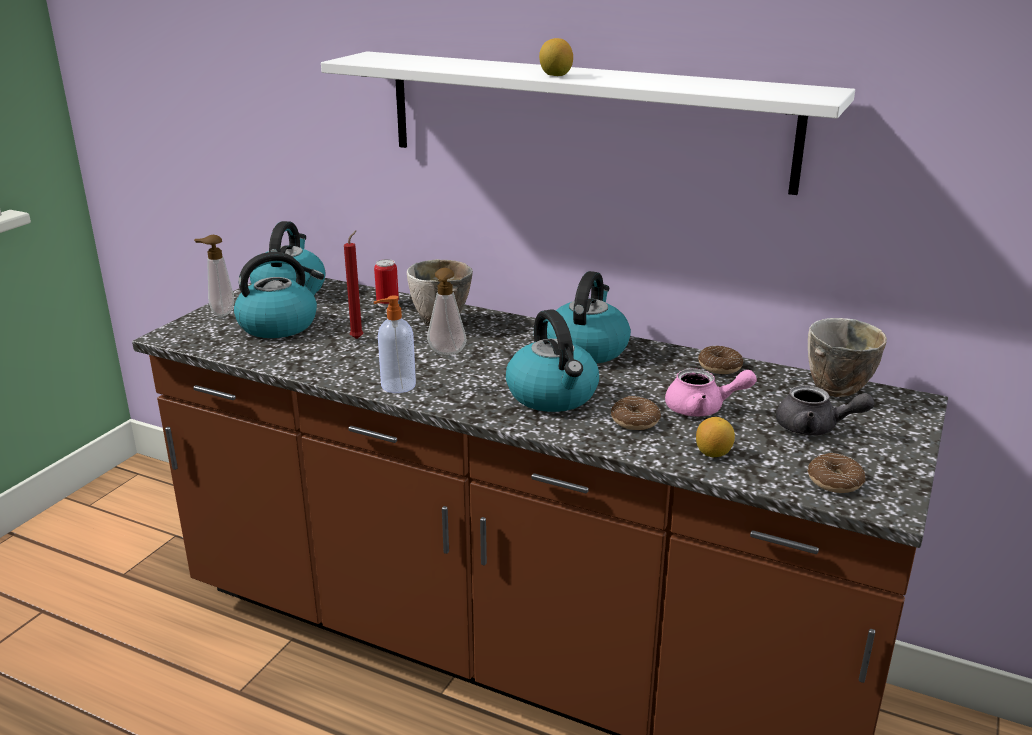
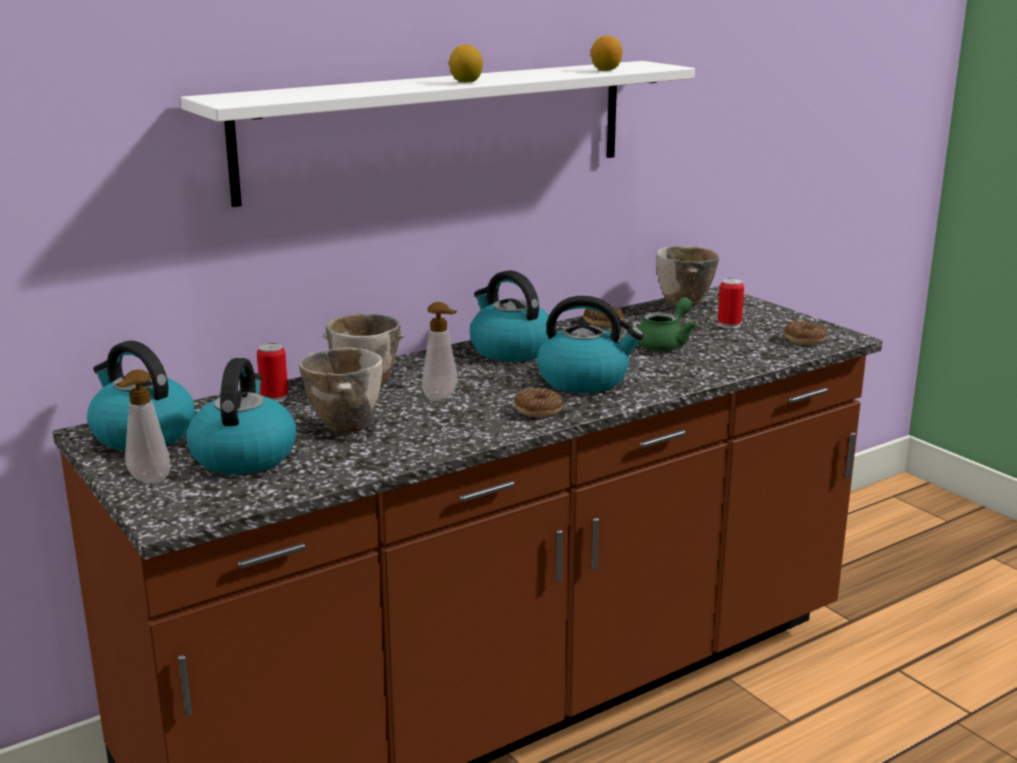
camera: 60 degrees left, 5 degrees down
(358, 338) = (345, 425): red candle -> bowl
(397, 386) = (487, 430): soap dispenser -> none
(635, 421) = (660, 366): donut -> donut (538, 410)
(703, 409) = (665, 344): pink teapot -> green teapot
(713, 453) = (736, 358): lemon -> lemon (606, 70)
(815, 428) = (729, 325): grey teapot -> can

